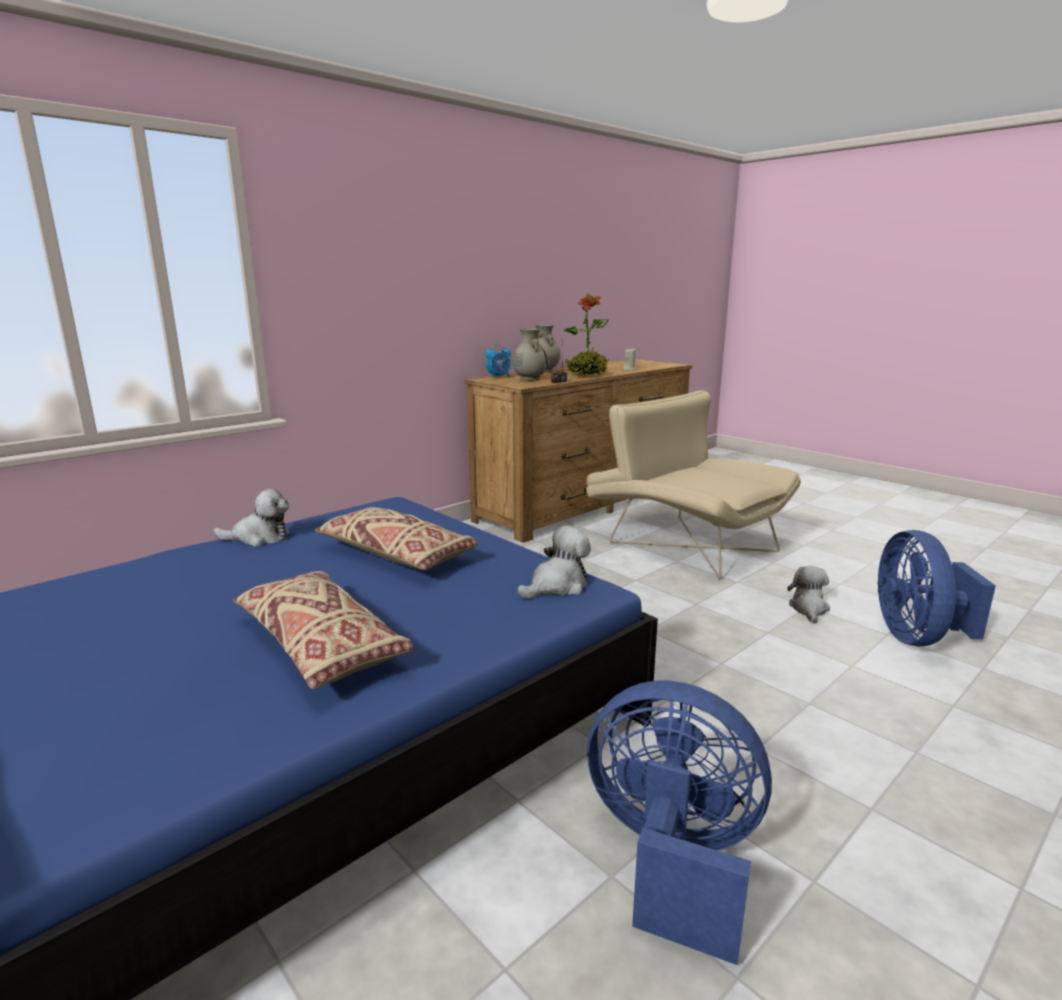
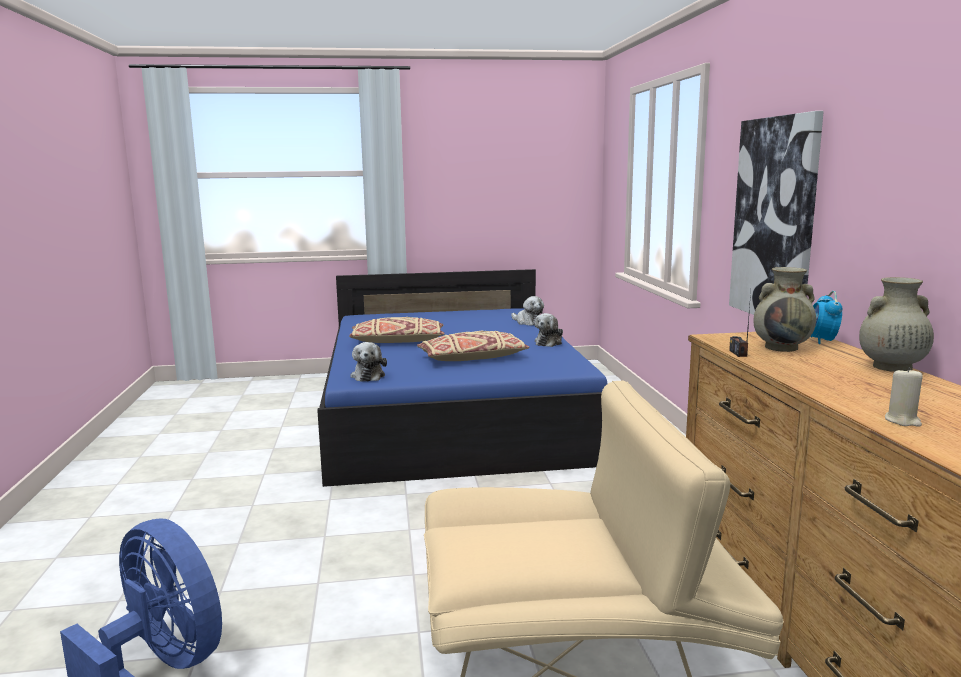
camera: 125 degrees right, 5 degrees down
(401, 308) = (775, 219): none -> picture
(586, 375) = (818, 378): potted plant -> none
(671, 859) = (256, 459): blue fan -> none
(808, 609) = (303, 639): plush toy -> plush toy (527, 322)

